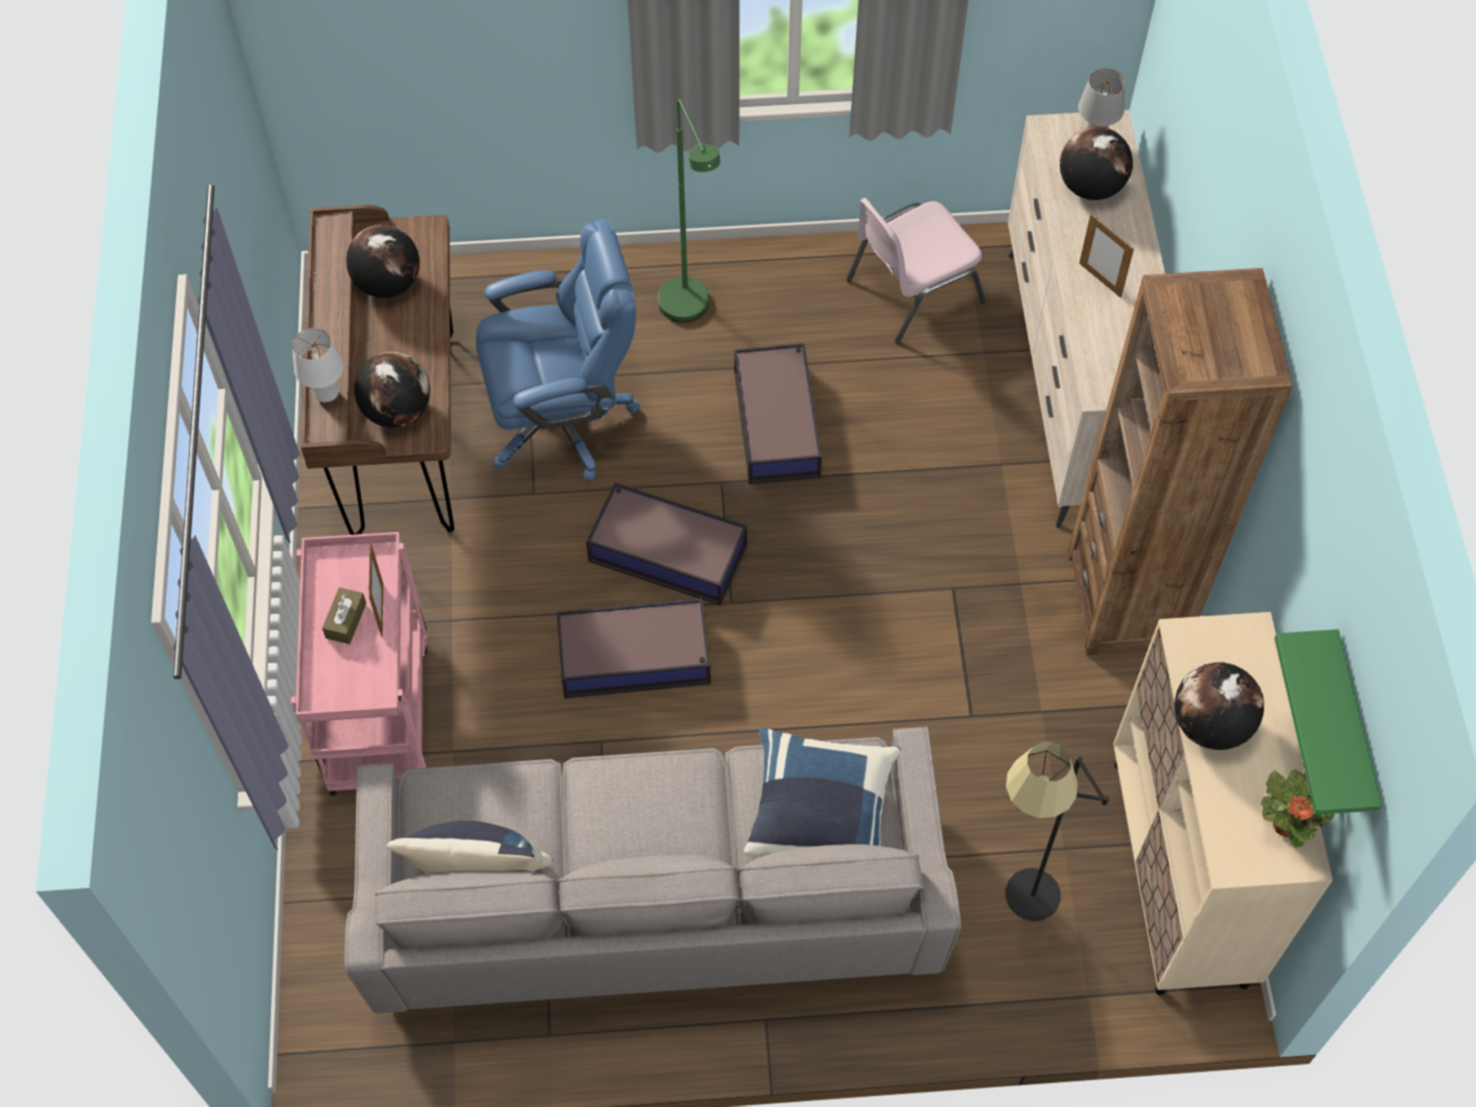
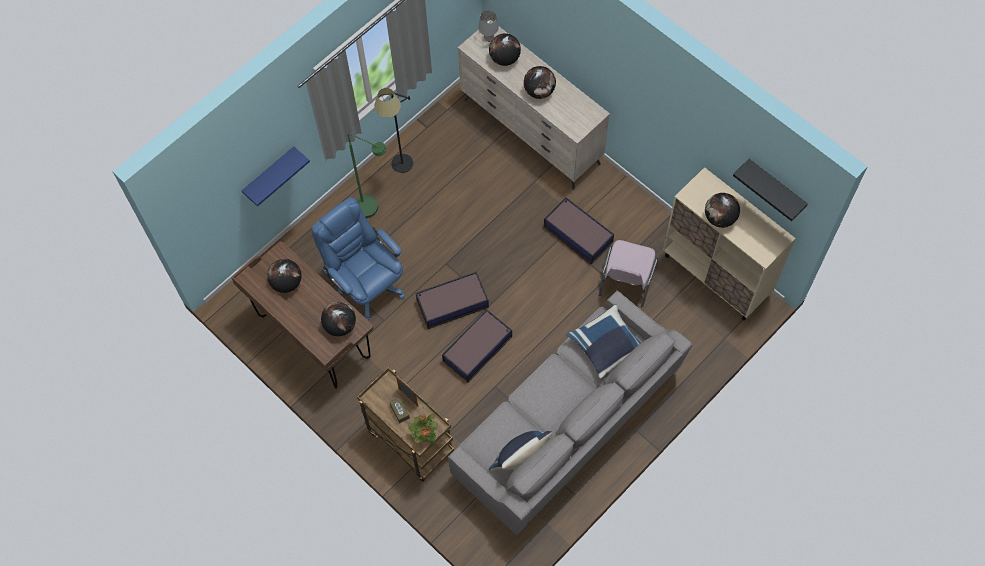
camera: 40 degrees left, 5 degrees up
(326, 395) = (313, 339): white table lamp -> none
(378, 713) = (409, 441): pink cart -> brown cart
(508, 87) = (270, 175): none -> blue shelf
(563, 419) = (366, 285): blue office chair -> blue office chair turned 75 degrees counterclockwise
(777, 422) = (443, 226): storage box -> storage box (577, 233)
(912, 291) = (443, 140): pink chair -> pink chair (626, 280)
(1015, 911) = (679, 330): black floor lamp -> black floor lamp (401, 172)
(1100, 280) = (539, 91): picture frame -> globe
(1127, 599) = (618, 197): brown bookcase -> none
(1286, 824) = (768, 231): potted plant -> potted plant (425, 435)
(1350, 731) = (775, 187): green shelf -> black shelf

